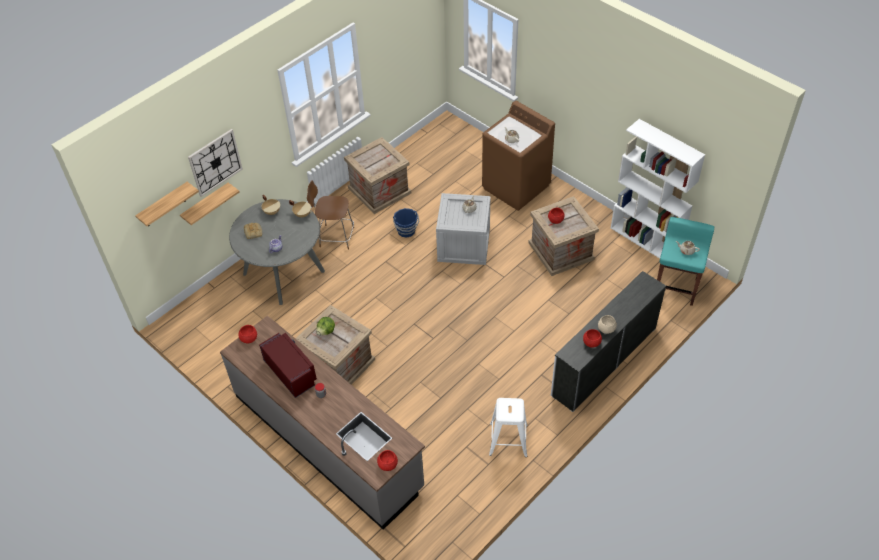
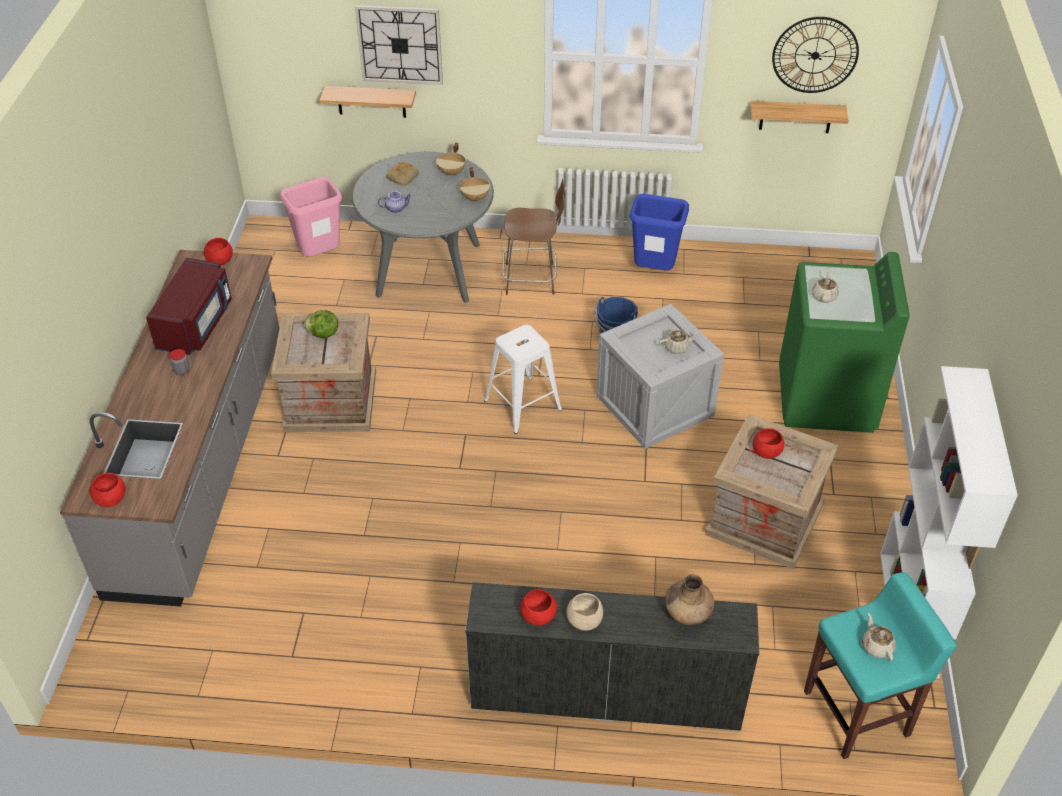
camera: 50 degrees right, 5 degrees down
(164, 205) = (302, 54): shelf -> shelf (795, 117)
(222, 311) = (320, 256): none -> pink trash can
(335, 237) = (532, 279): brown chair -> brown chair turned 120 degrees clockwise
(379, 190) = (654, 271): crate -> blue trash can
(403, 34) = (815, 55): none -> wall clock
(507, 439) = (354, 654): white stool -> white stool (523, 404)
(516, 187) = (826, 399): brown washing machine -> green washing machine
(630, 295) = (687, 613): none -> brown vase

